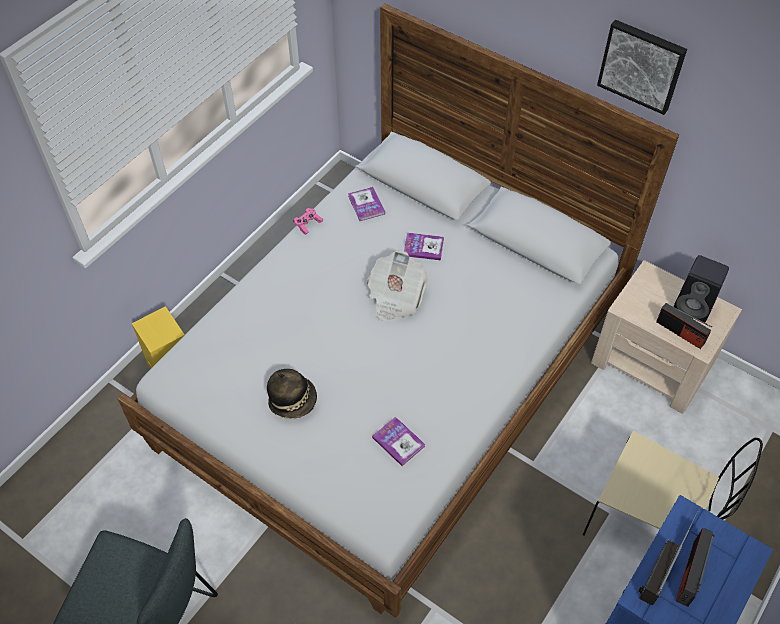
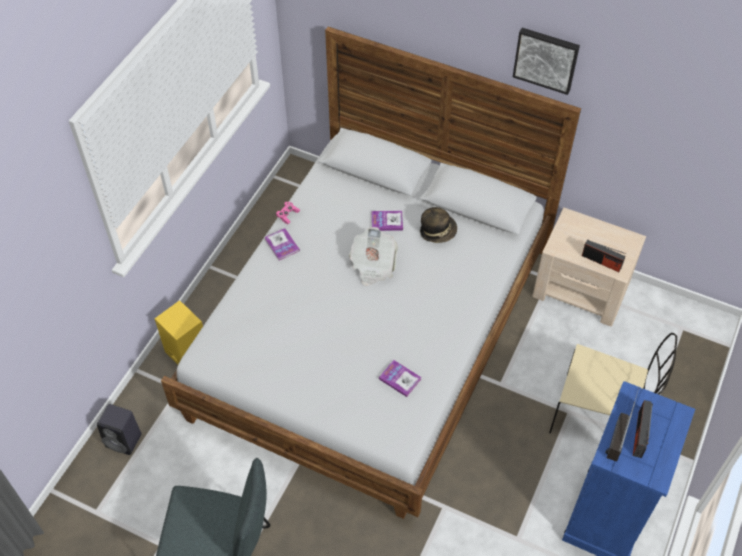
camera: 10 degrees left, 0 degrees up
(293, 400) = (309, 359): hat -> hat (438, 231)
(366, 205) = (332, 192): book -> book (282, 245)
(694, 306) = (609, 239): black speaker -> black speaker (125, 440)

